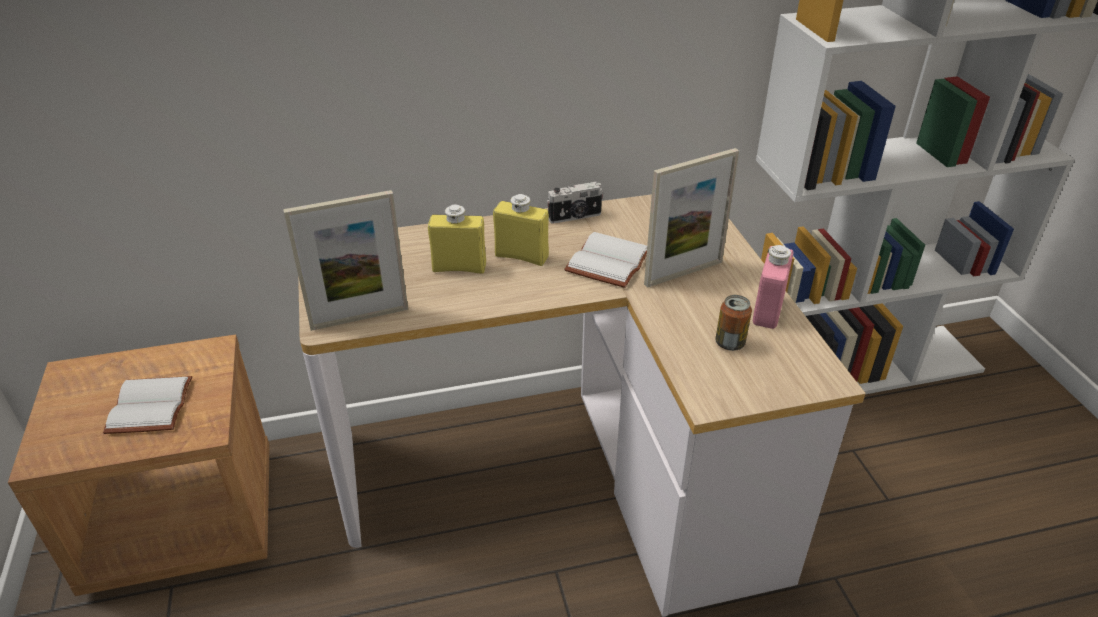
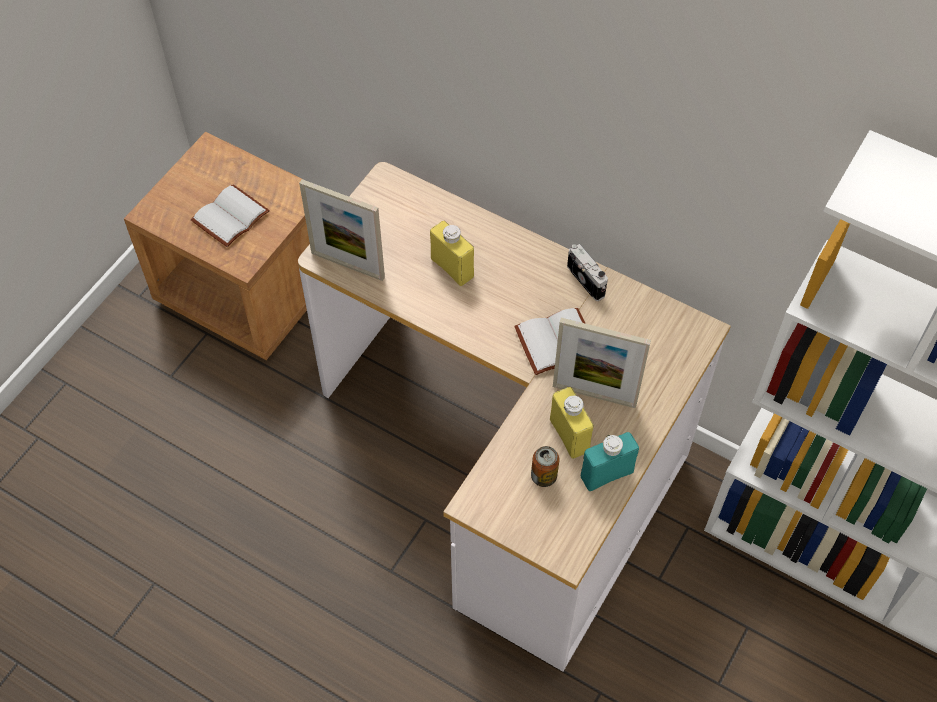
camera: 45 degrees right, 20 degrees up
(521, 256) = (504, 290): yellow bottle -> yellow bottle (569, 435)
(575, 217) = (587, 280): camera -> camera turned 150 degrees counterclockwise
(768, 310) = (606, 474): pink bottle -> turquoise bottle

